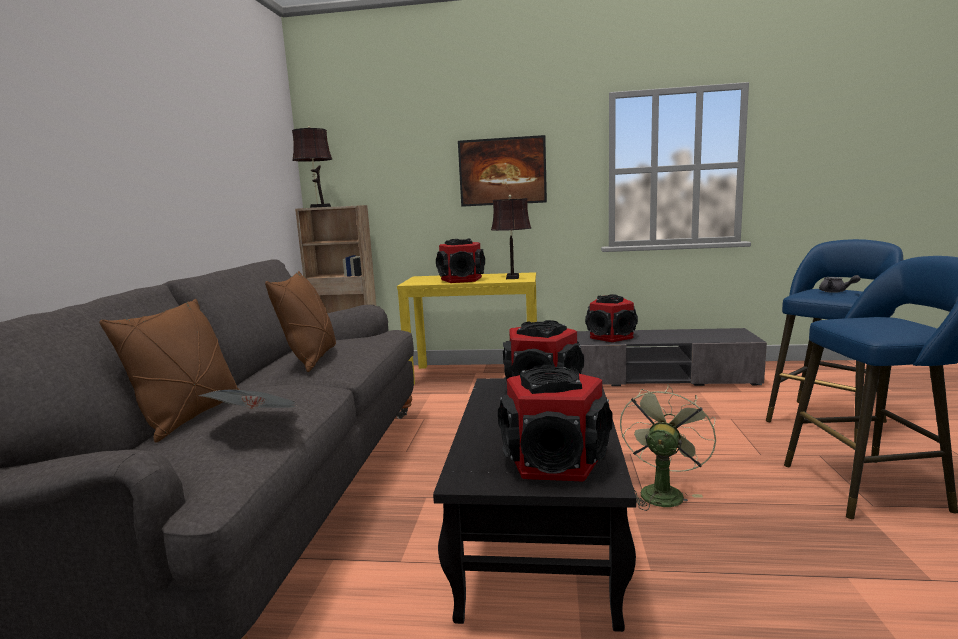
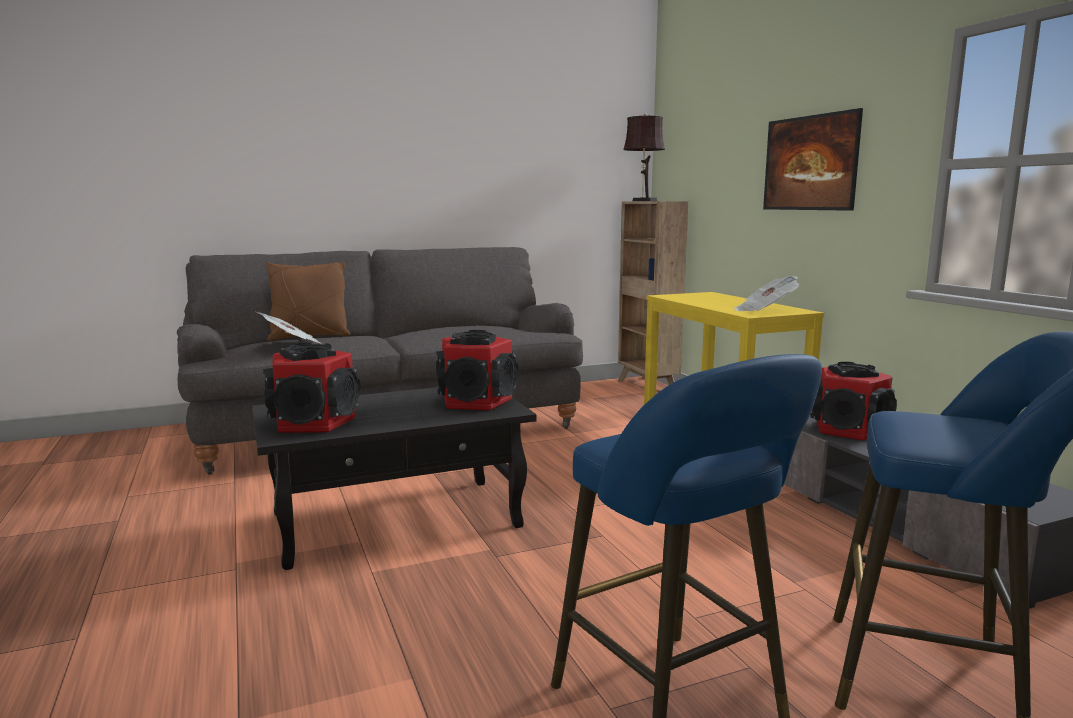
camera: 60 degrees right, 0 degrees up
(311, 359) = (436, 330): brown pillow -> none
(462, 280) = (713, 302): speaker -> none
(512, 277) = (765, 310): brown table lamp -> newspaper
(661, 491) = (524, 562): green fan -> none
(836, 292) = (952, 426): grey teapot -> none

